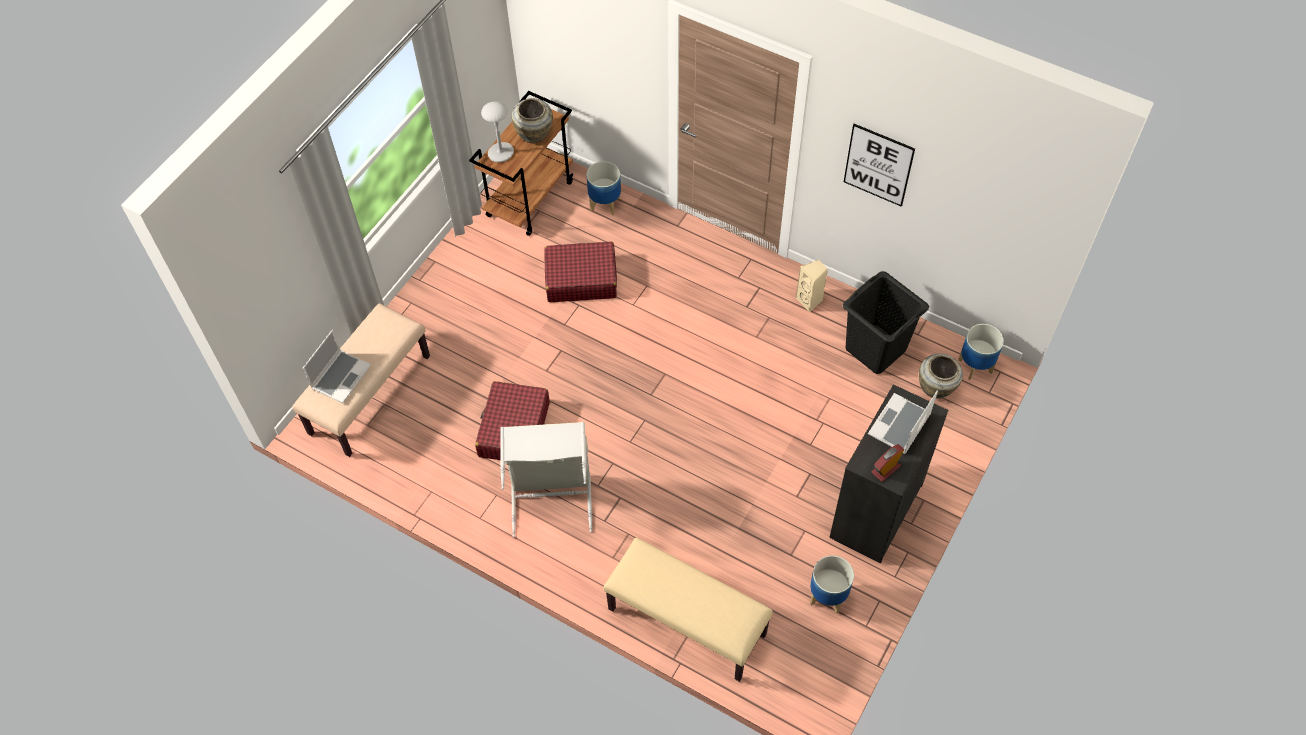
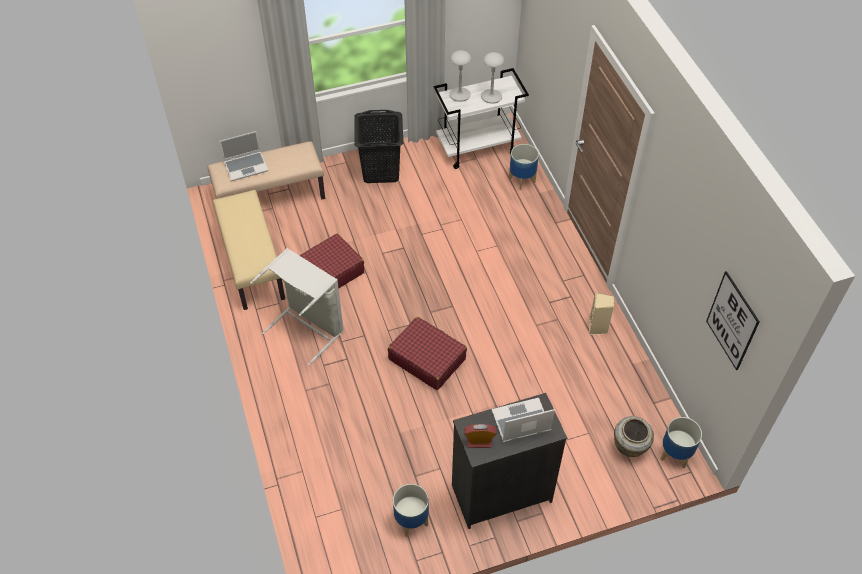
camera: 40 degrees right, 5 degrees down
(530, 198) = (478, 147): brown cart -> white cart
(534, 135) = (491, 97): beige vase -> grey table lamp
(581, 279) = (459, 214): red suitcase -> red suitcase (427, 359)
(686, 622) = (307, 463): beige bench -> beige bench (251, 263)
(875, 349) = (611, 391): black laundry basket -> black laundry basket (380, 171)
(878, 165) = (669, 234): picture -> picture (732, 321)

